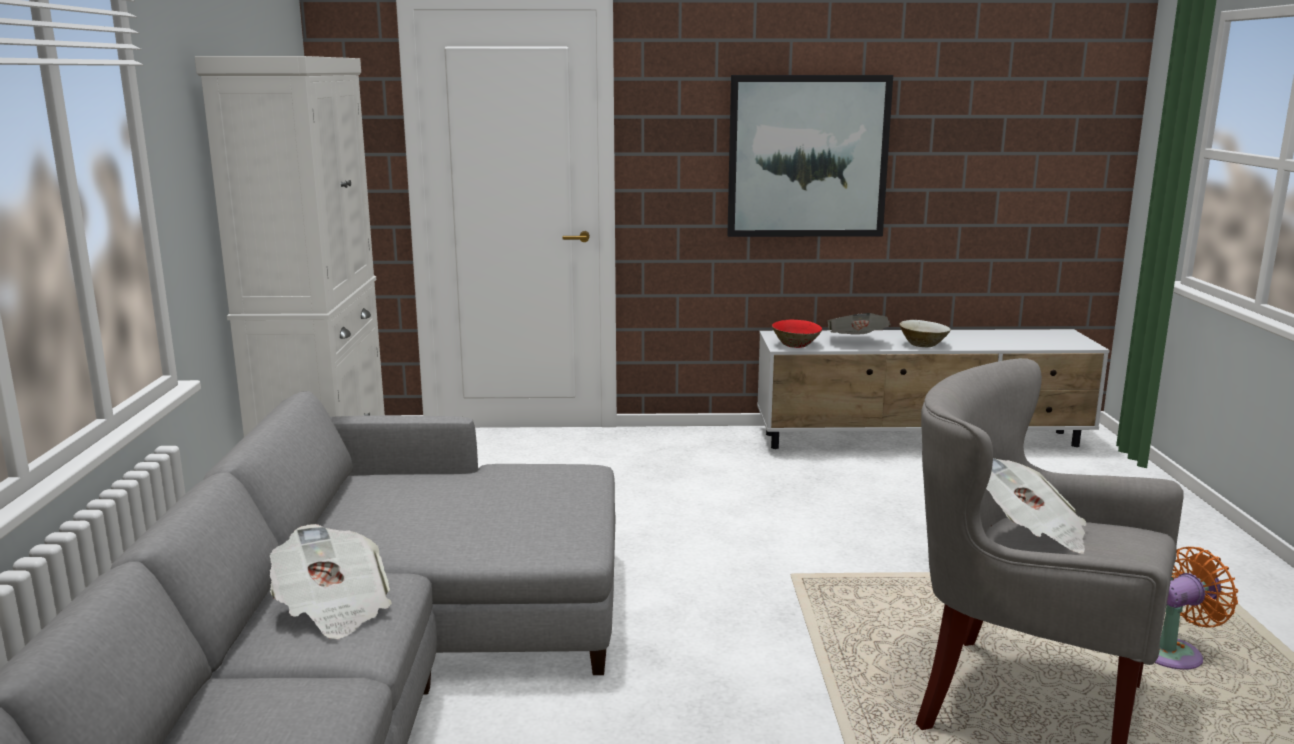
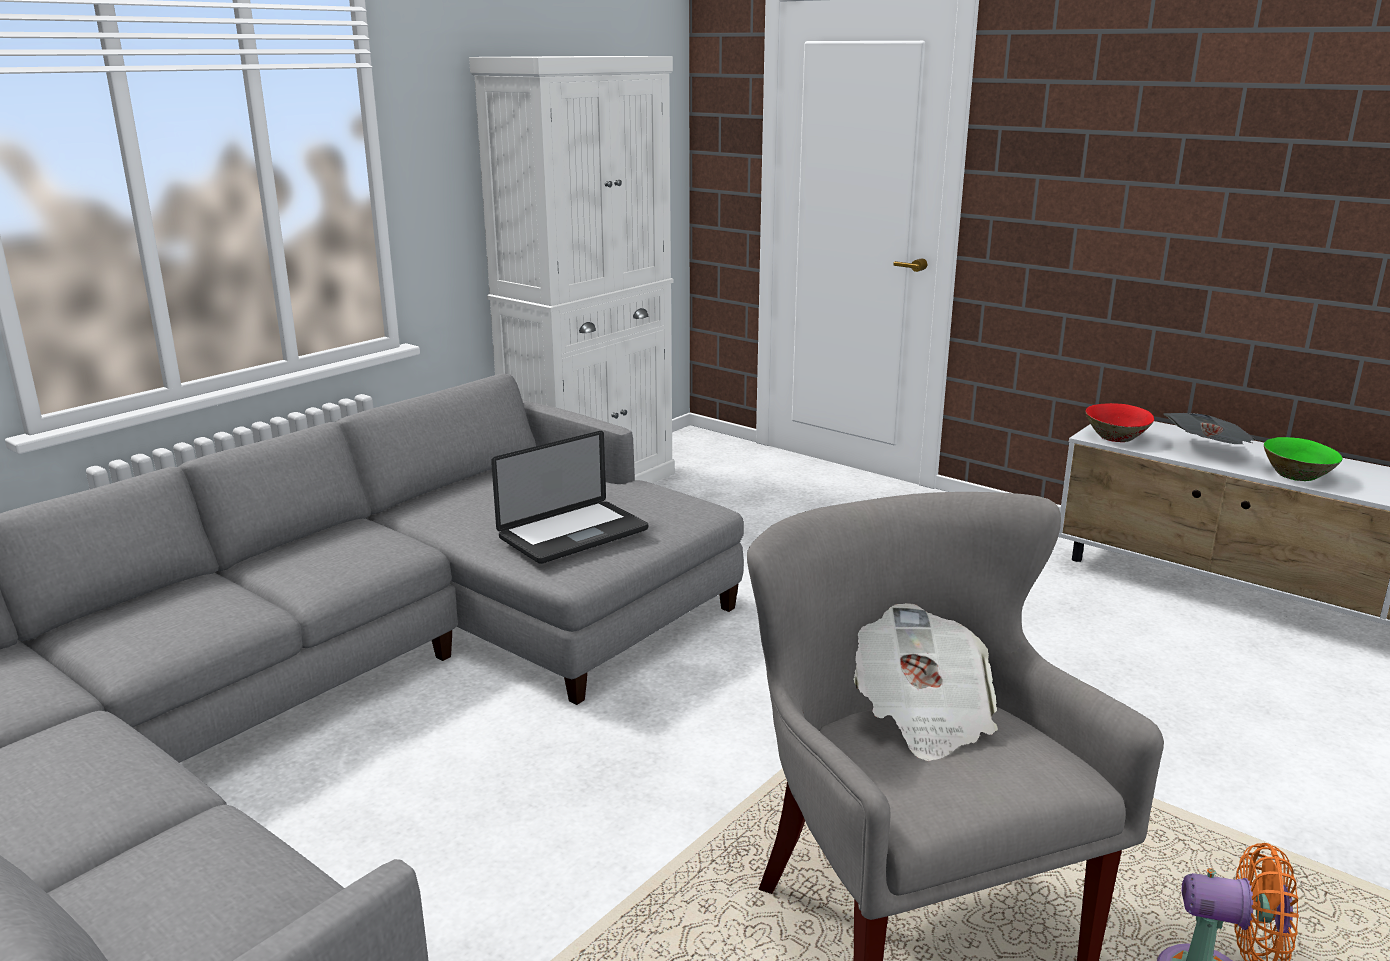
camera: 40 degrees right, 5 degrees up
(333, 609) = (336, 554): newspaper -> none
(528, 518) = (573, 534): none -> laptop
(807, 156) = (1202, 192): picture -> none
(923, 345) = (1297, 476): beige bowl -> green bowl

